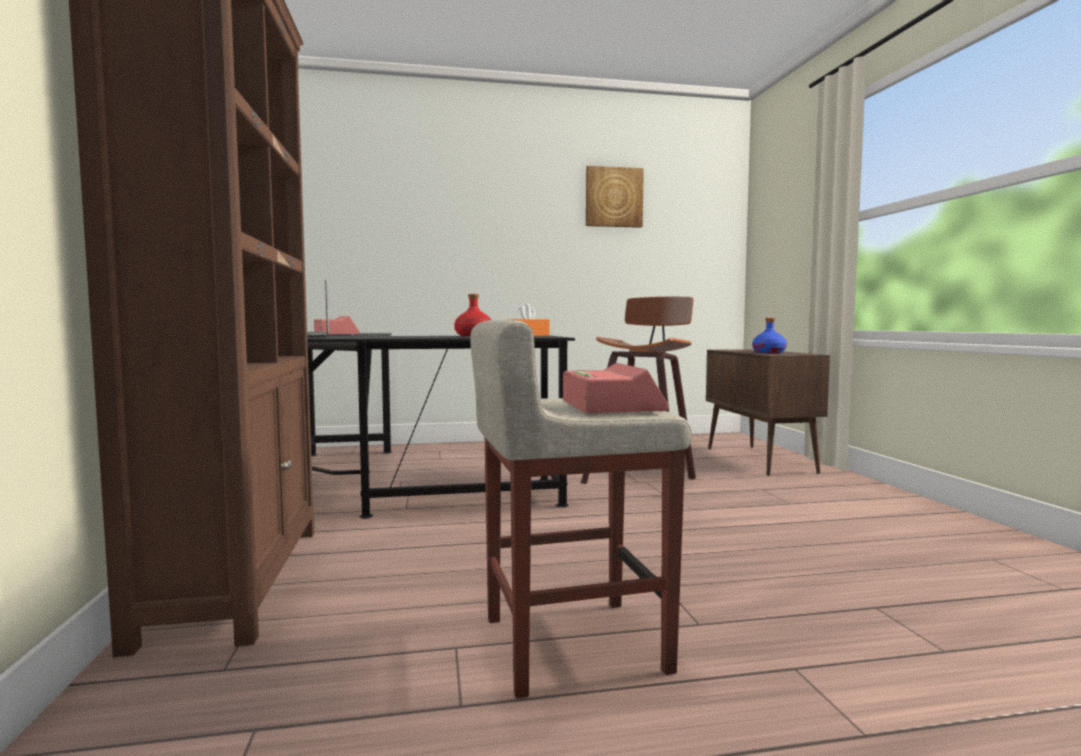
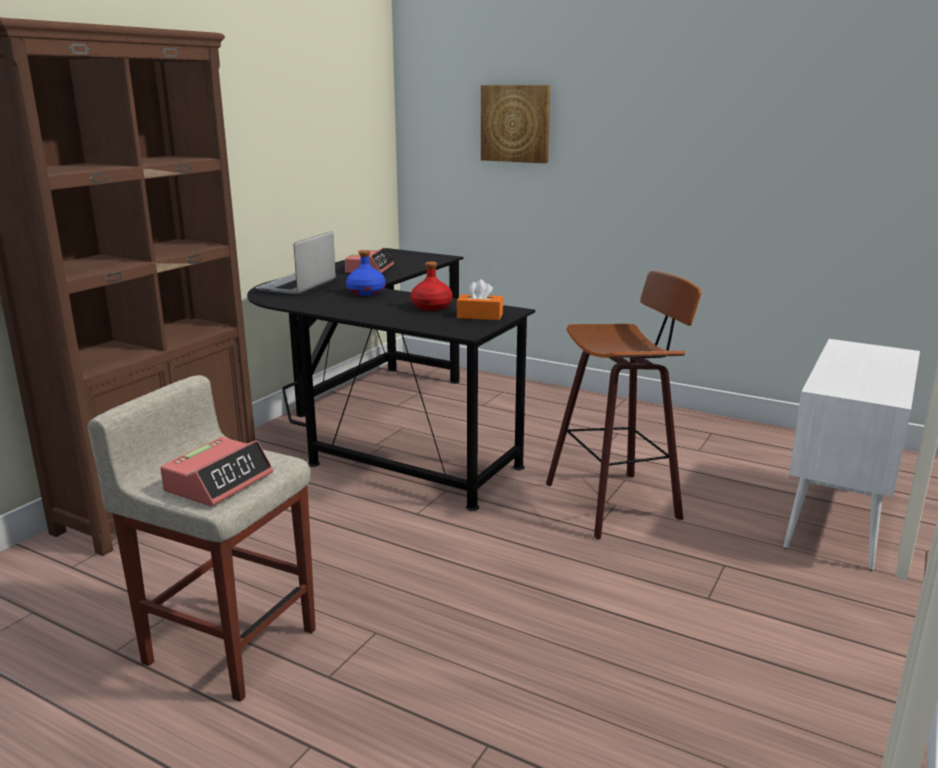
camera: 40 degrees right, 15 degrees up
(613, 197) = (768, 81): picture -> picture (515, 123)
(760, 460) = (838, 519): brown cabinet -> white cabinet
(769, 352) = (853, 376): blue bottle -> blue bottle (366, 292)

